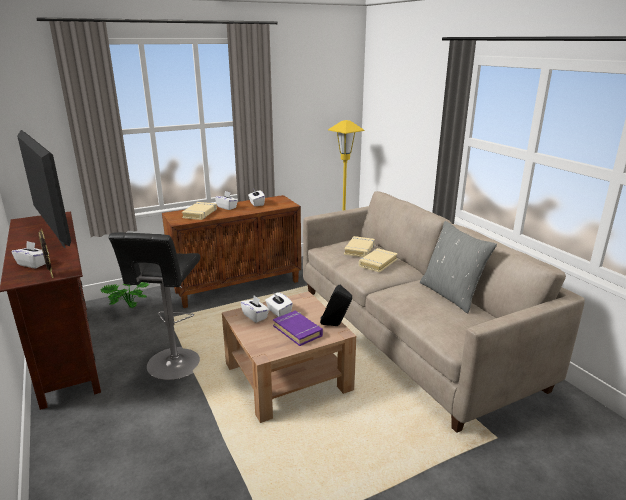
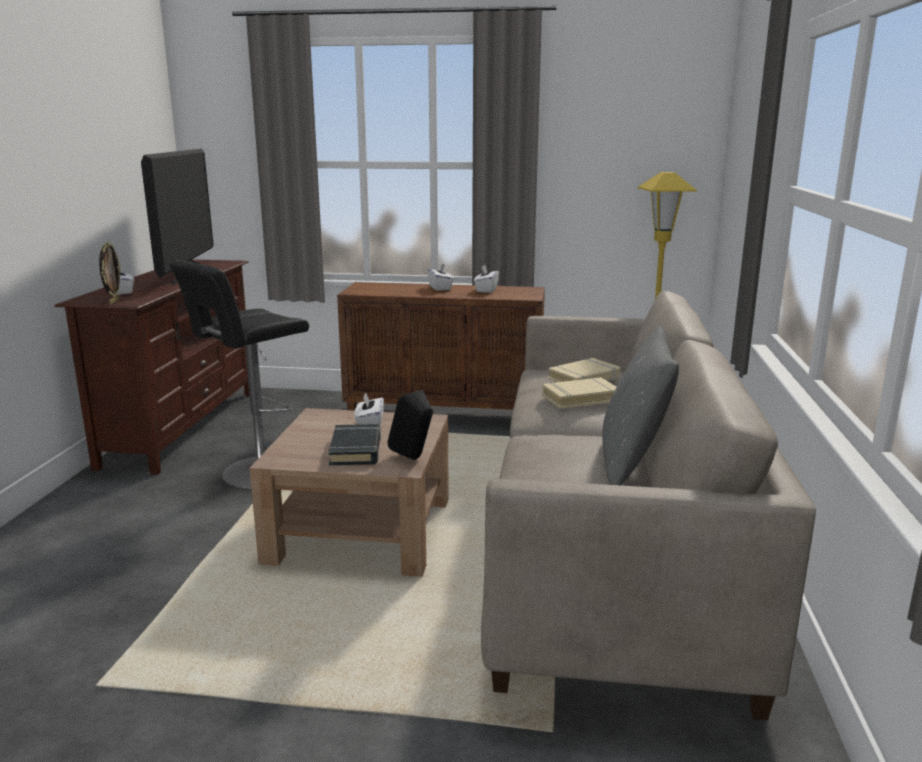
camera: 35 degrees right, 5 degrees down
(127, 308) = (291, 404): potted plant -> none
(200, 213) = (395, 289): beige book -> none
(255, 316) = (334, 422): white tissue box -> none
(298, 331) = (356, 450): purple book -> black book

